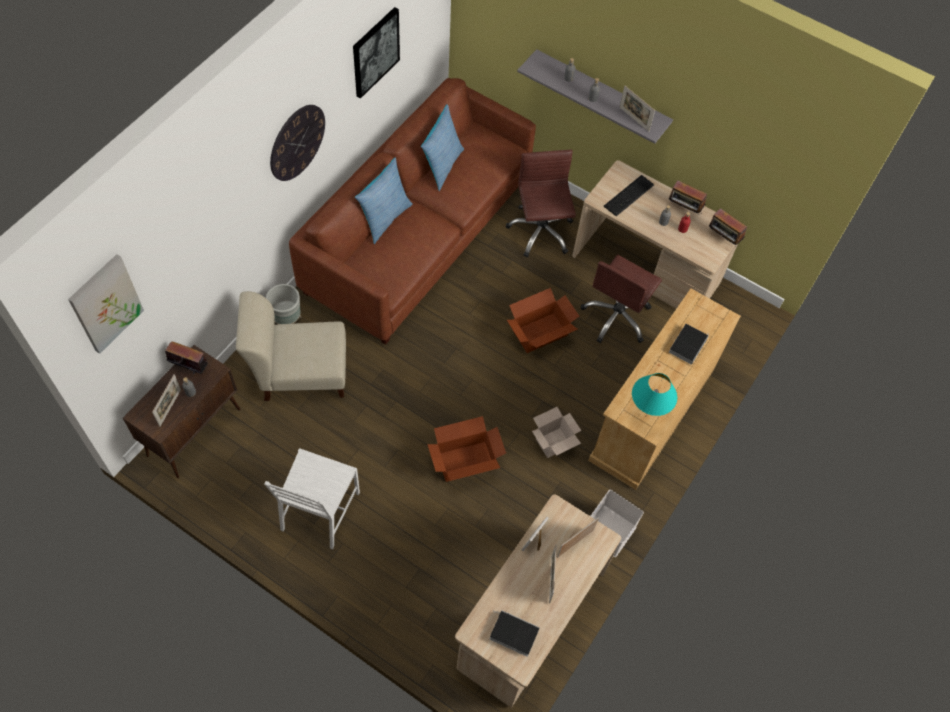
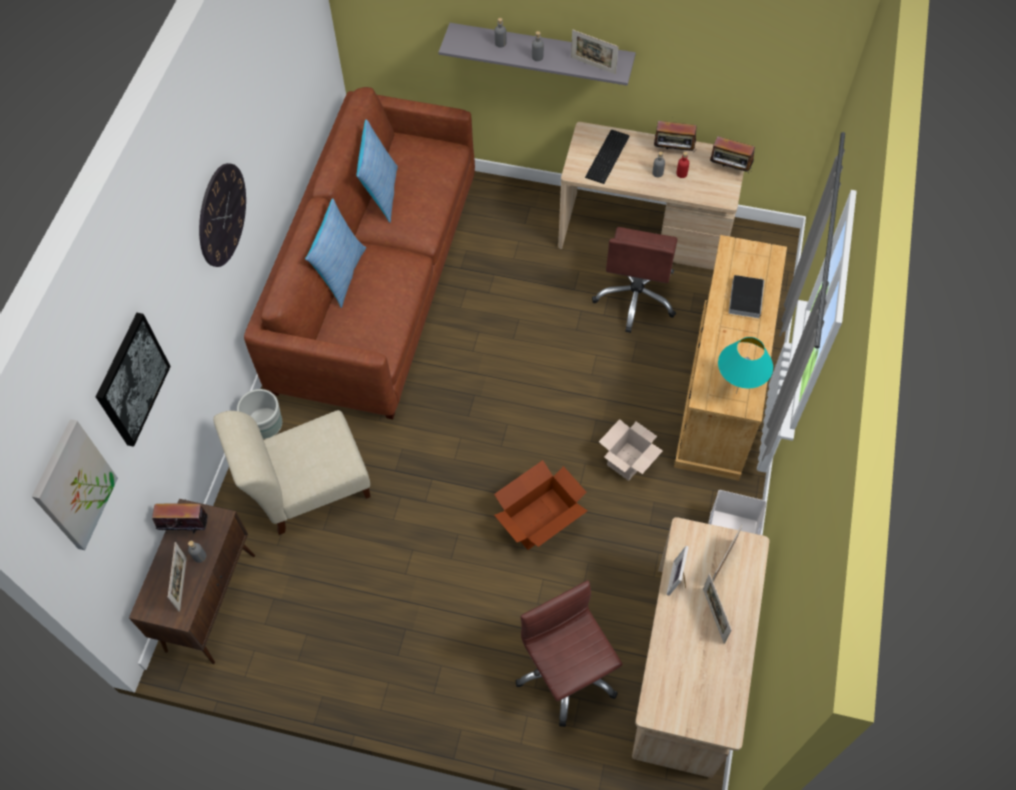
camera: 15 degrees left, 0 degrees up
(319, 511) = (398, 639): white chair -> none
(375, 52) = (272, 80): picture -> picture (131, 379)
(512, 634) = (699, 694): book -> none
(540, 232) = (512, 233): brown office chair -> brown office chair (566, 674)
(541, 333) = (561, 345): cardboard box -> none

